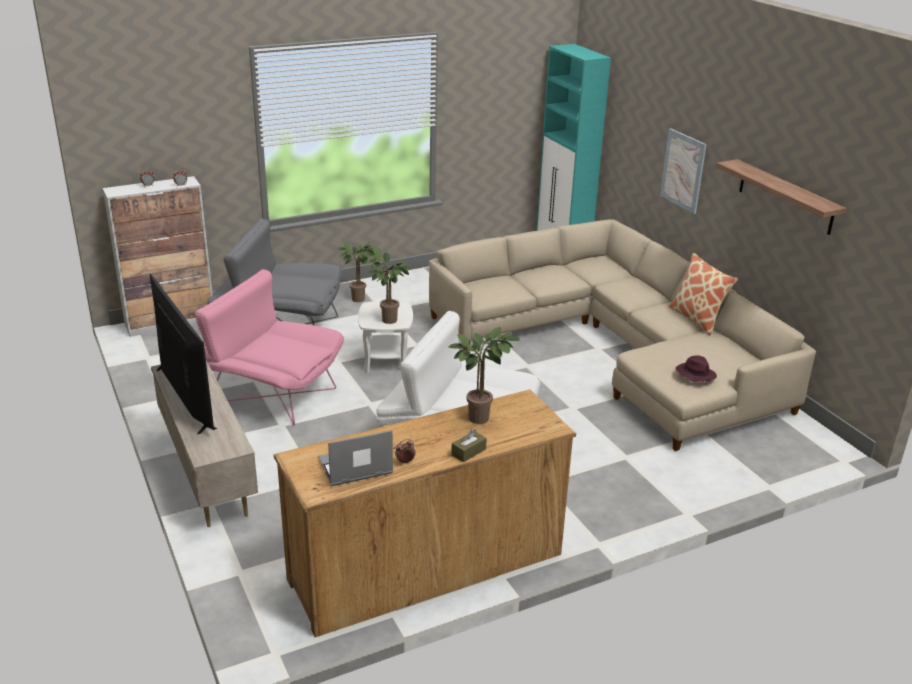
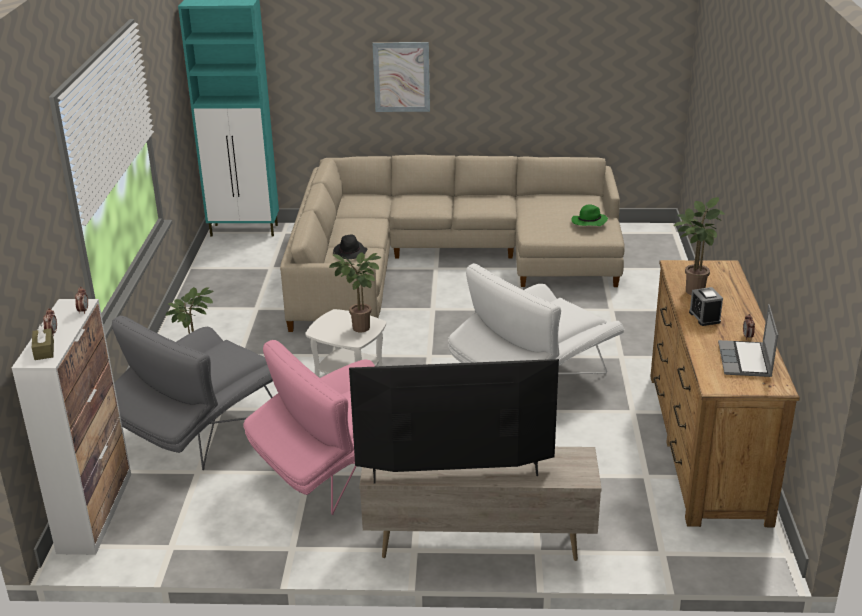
camera: 60 degrees left, 0 degrees up
(427, 432) = (704, 317): none -> alarm clock
(468, 452) = (745, 307): brown tissue box -> brown tissue box (44, 350)
(503, 284) = (350, 253): none -> black hat
(694, 374) = (588, 222): purple hat -> green hat
(697, 319) = (499, 194): pillow -> none
(785, 197) = (540, 56): shelf -> none

